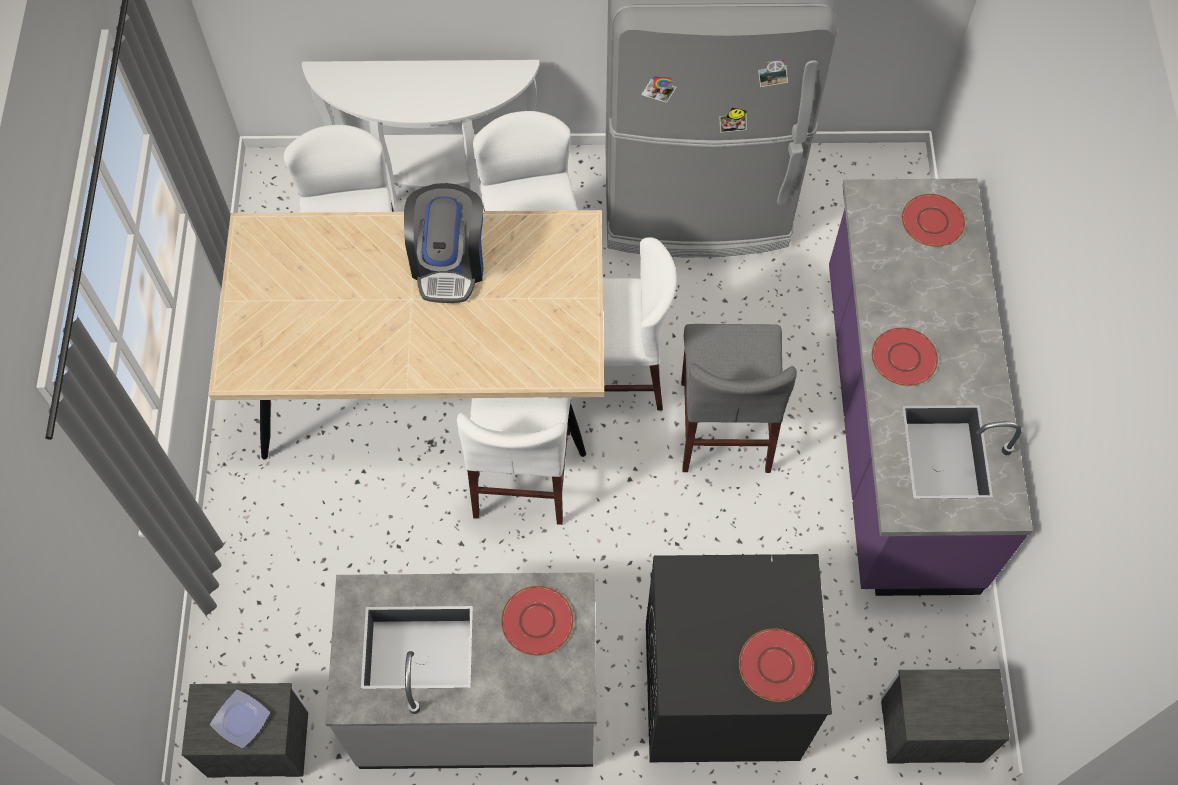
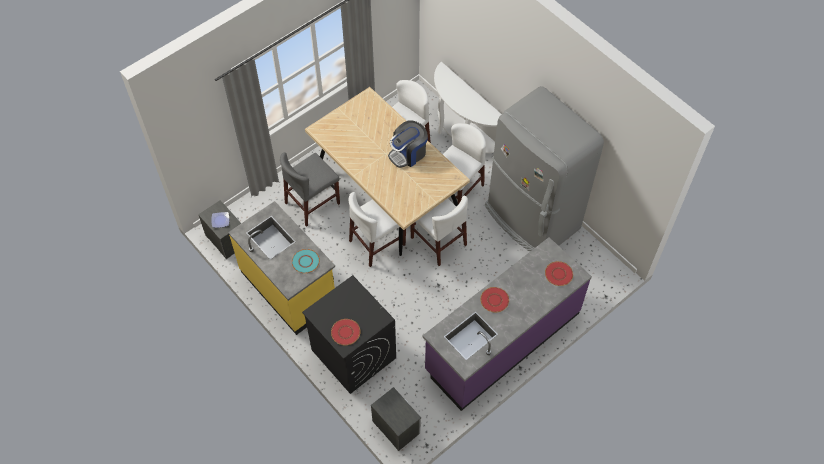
camera: 50 degrees right, 5 degrees down
(478, 701) = (289, 287): grey counter -> yellow counter
(537, 622) = (305, 261): red plate -> turquoise plate
(724, 426) = (451, 288): grey chair -> grey chair (312, 203)

